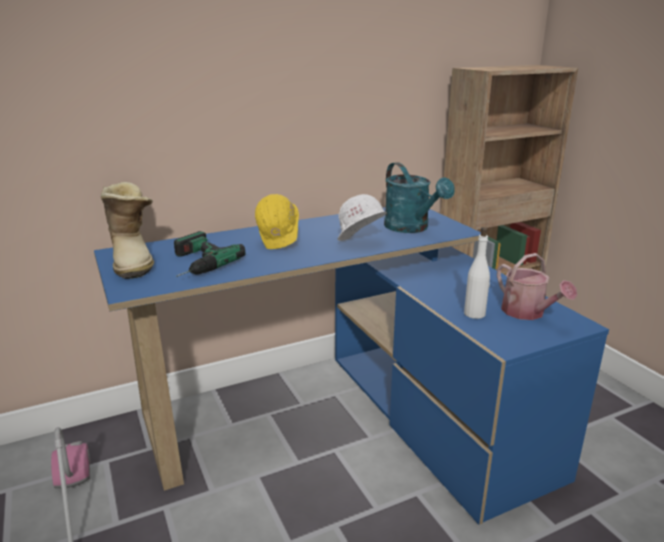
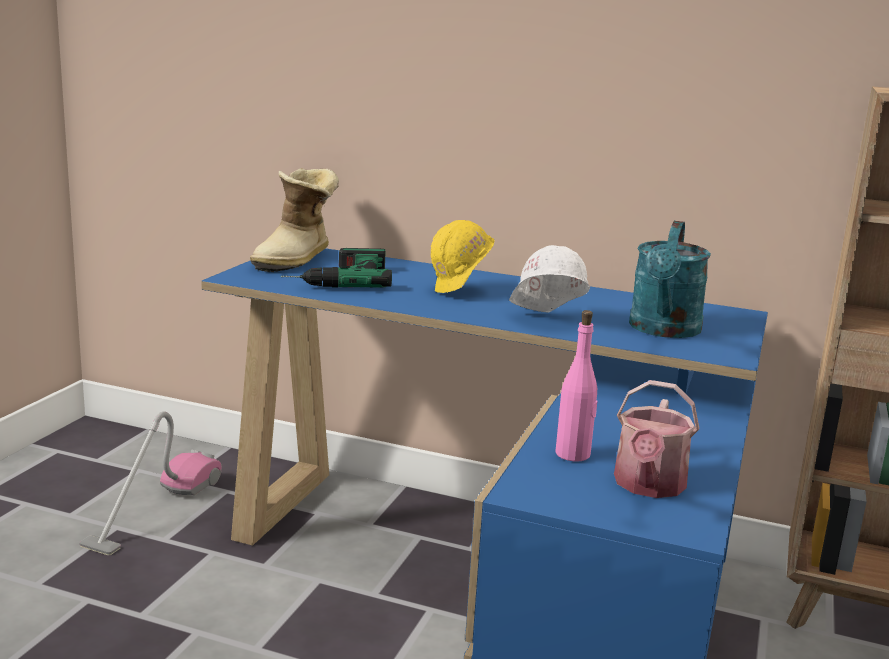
camera: 45 degrees right, 5 degrees down
(474, 314) = (573, 454): white bottle -> pink bottle

